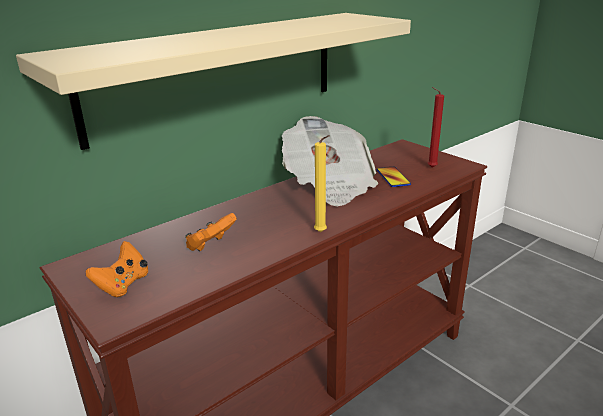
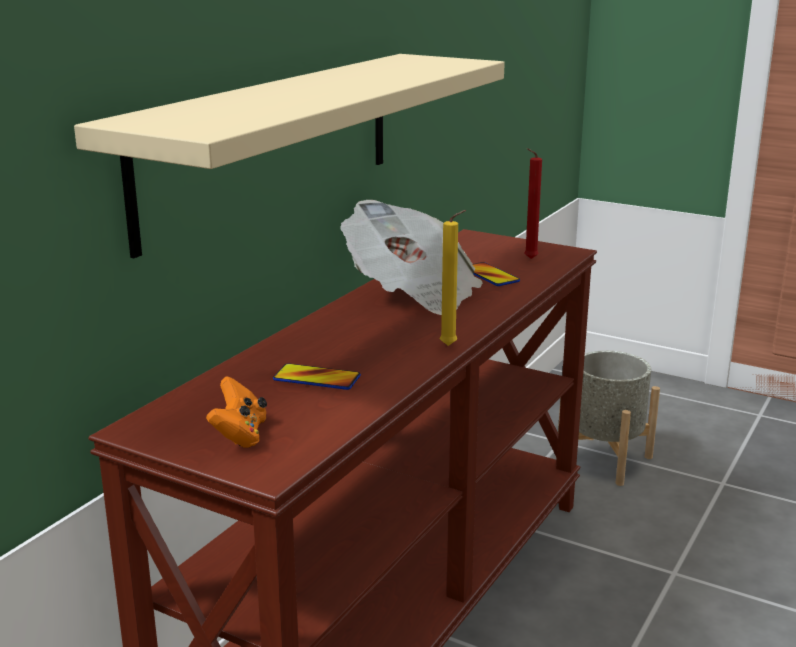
camera: 20 degrees left, 5 degrees down
(211, 245) = (317, 378): orange game controller -> phone
(494, 305) = (604, 460): none -> grey planter

